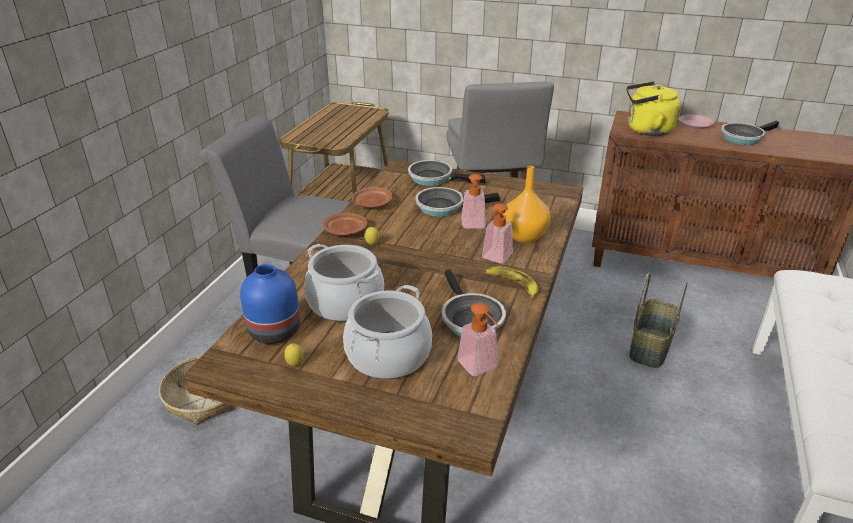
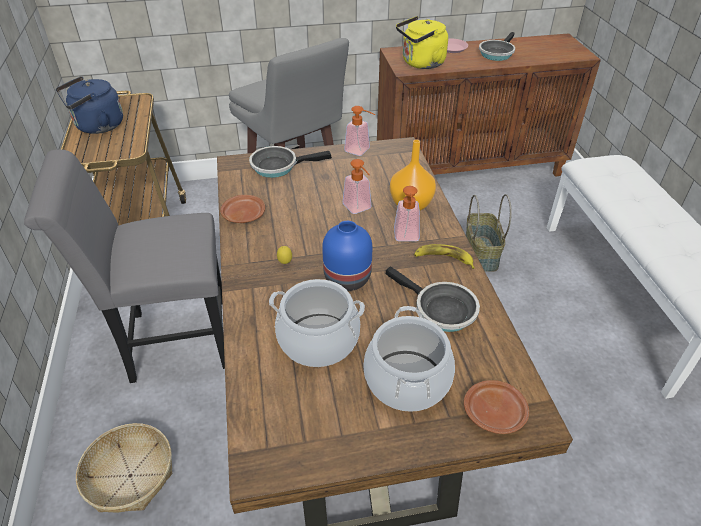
camera: 30 degrees left, 10 degrees up
(273, 332) = (278, 405): blue vase -> blue vase (346, 279)
(295, 365) = (333, 432): lemon -> none
(328, 123) = (97, 127): none -> blue kettle
(346, 231) = (246, 257): brown plate -> brown plate (495, 413)
(444, 207) = (315, 196): frying pan -> none
(481, 368) = (492, 357): soap dispenser -> soap dispenser (361, 151)

